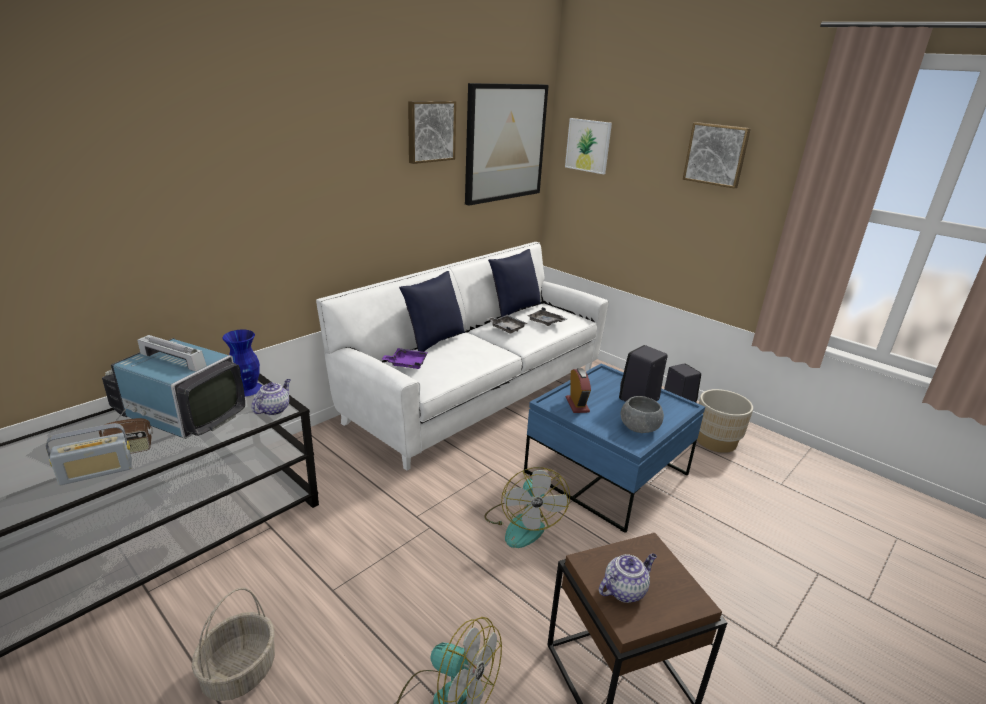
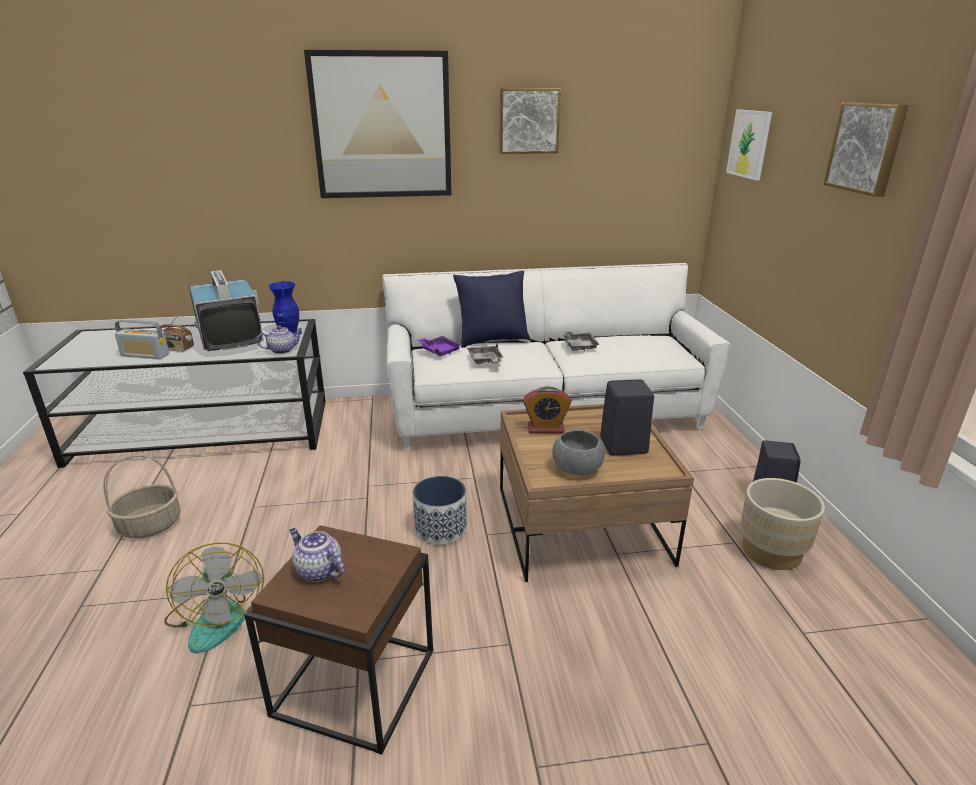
camera: 40 degrees right, 0 degrees up
(505, 143) = (640, 139): picture -> picture (382, 126)
(514, 309) = (617, 333): blue pillow -> none
(522, 523) = (441, 529): fan -> planter
(546, 322) = (631, 350): grey tray -> grey tray (485, 361)
(577, 405) = (545, 428): alarm clock -> alarm clock turned 60 degrees clockwise
(606, 473) = (581, 525): blue coffee table -> brown coffee table
(624, 590) = (318, 570): teapot -> teapot turned 150 degrees counterclockwise

